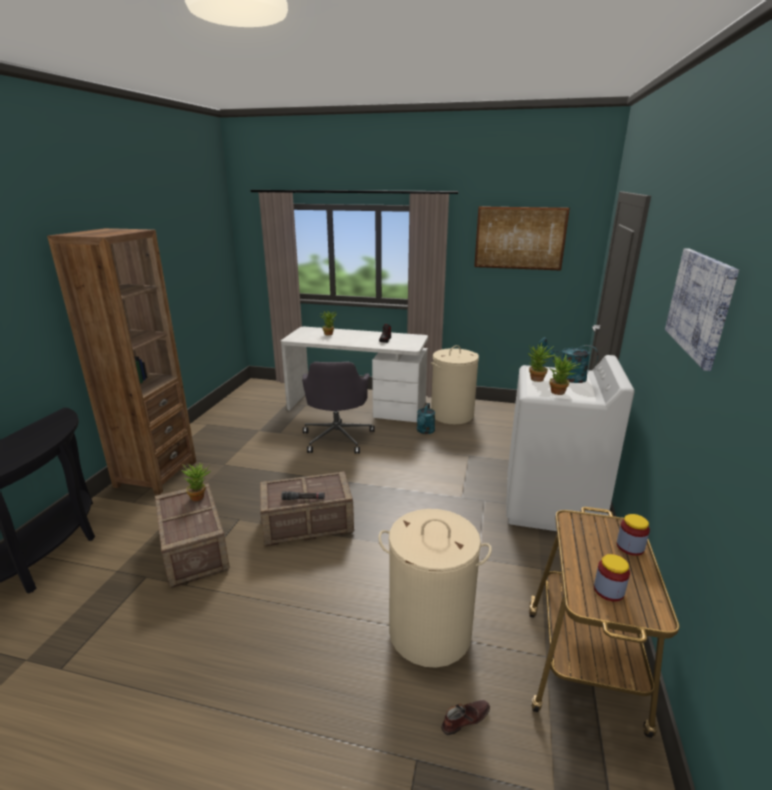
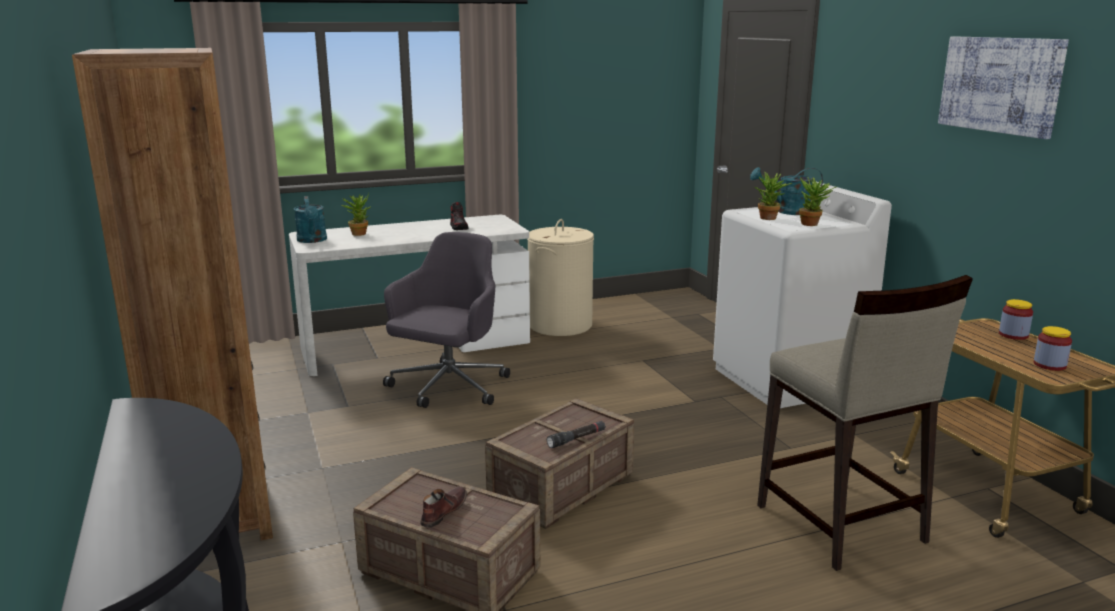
camera: 35 degrees left, 5 degrees down
(200, 496) = (429, 484): potted plant -> none
(337, 437) = (448, 387): grey office chair -> grey office chair turned 120 degrees counterclockwise
(425, 431) = (554, 350): turquoise watering can -> turquoise watering can (312, 240)
(429, 632) = (840, 524): beige laundry basket -> beige stool
(465, 719) = (961, 570): brown shoe -> brown shoe (443, 511)
(520, 238) = (603, 64): picture -> none

